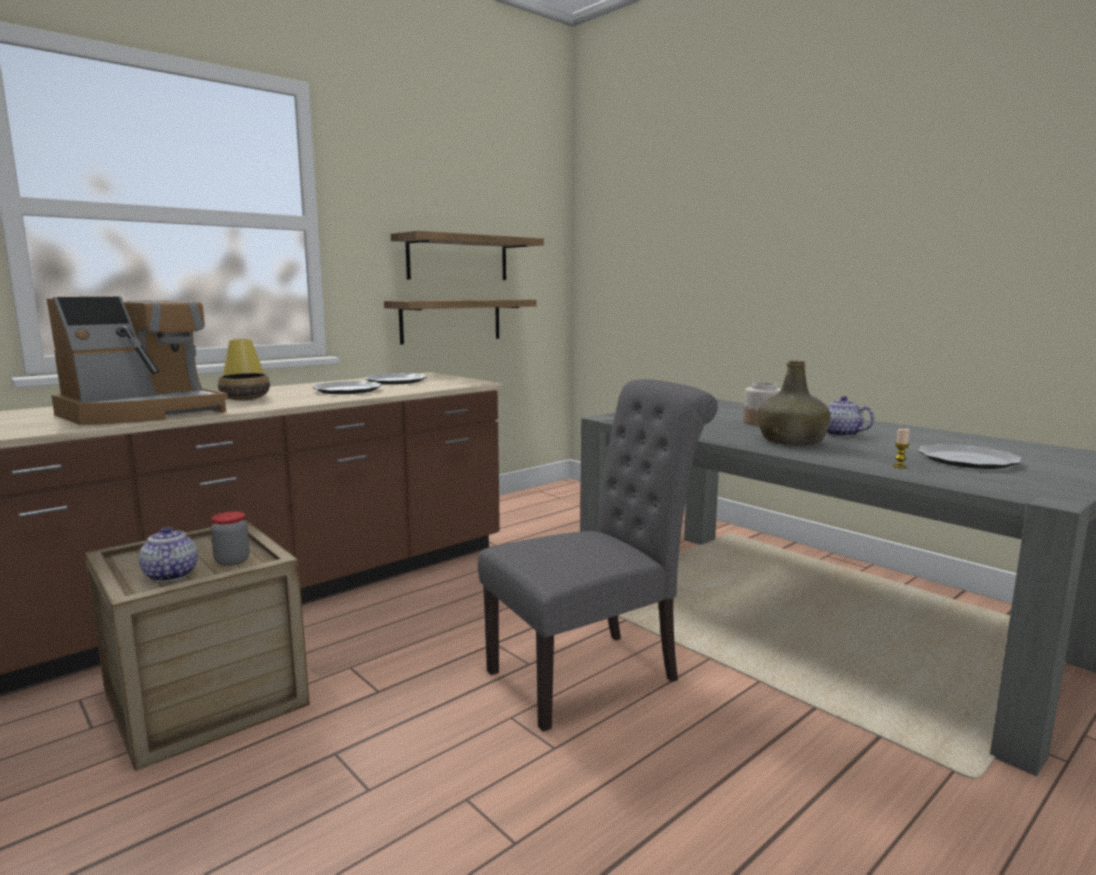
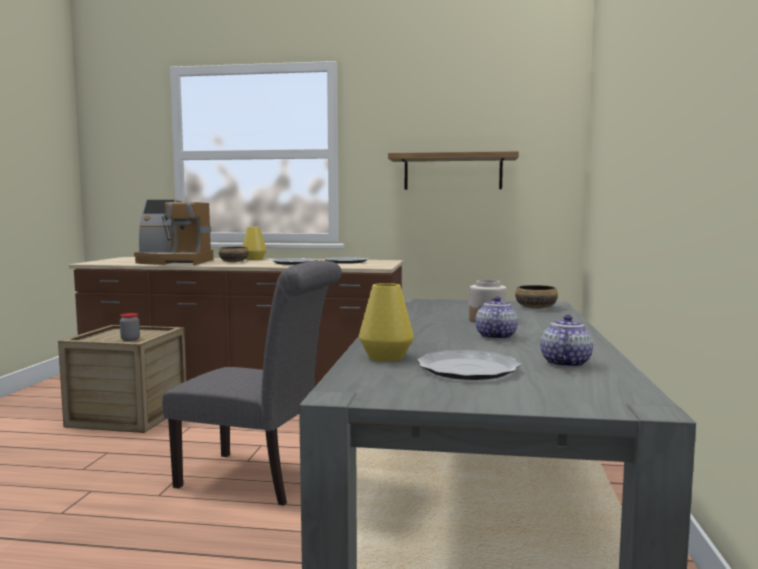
camera: 50 degrees right, 5 degrees down
(170, 575) = (103, 338): teapot -> teapot (565, 363)
(451, 320) = (444, 222): shelf -> none
(720, 406) = (536, 308): none -> bowl
(792, 441) = (423, 331): green bottle -> none
(899, 466) = (386, 357): candle -> yellow vase

